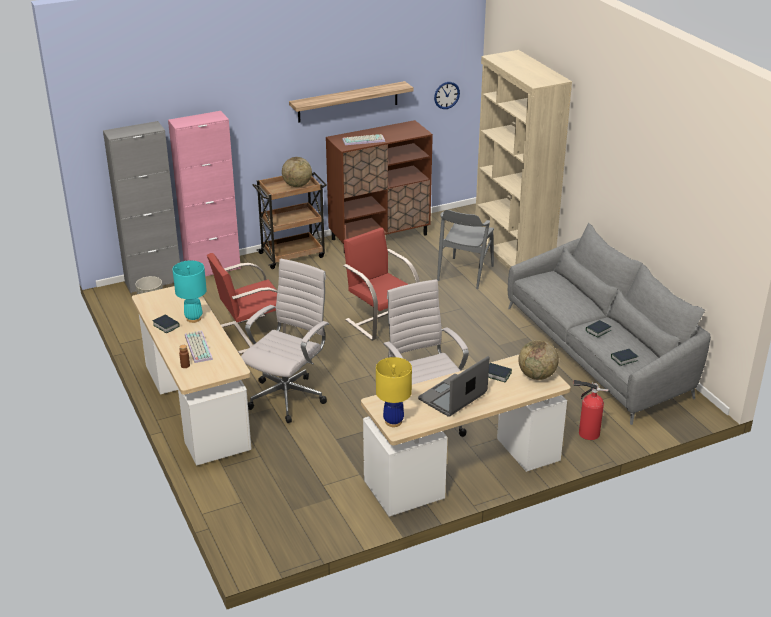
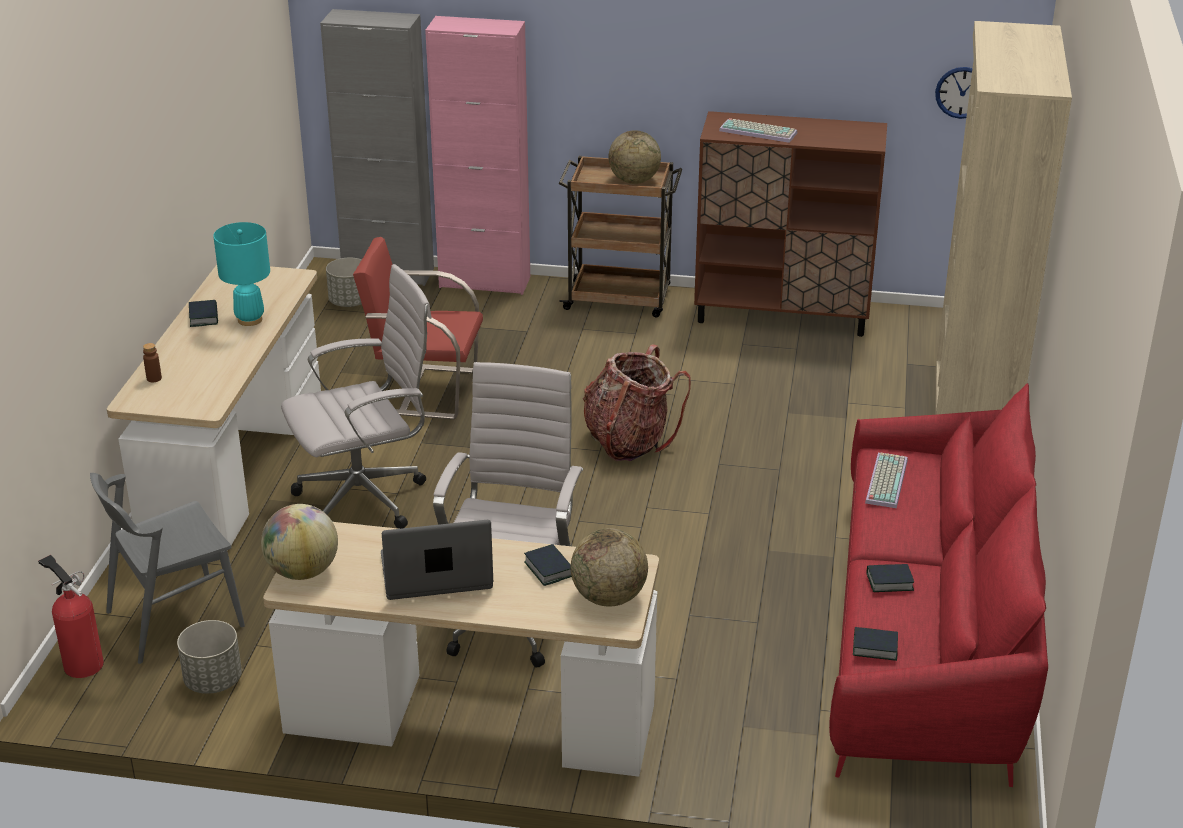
camera: 35 degrees right, 0 degrees up
(197, 347) = (202, 359): keyboard -> keyboard (885, 480)
(323, 511) = (212, 681): none -> grey planter
(348, 102) = (760, 59): shelf -> none
(381, 320) = (629, 441): red chair -> backpack
(393, 422) = (302, 571): yellow table lamp -> globe
(465, 273) = (852, 417): grey chair -> grey chair (174, 618)
(586, 433) = (740, 754): fire extinguisher -> fire extinguisher (81, 663)
(599, 352) = (929, 632): grey sofa -> red sofa

